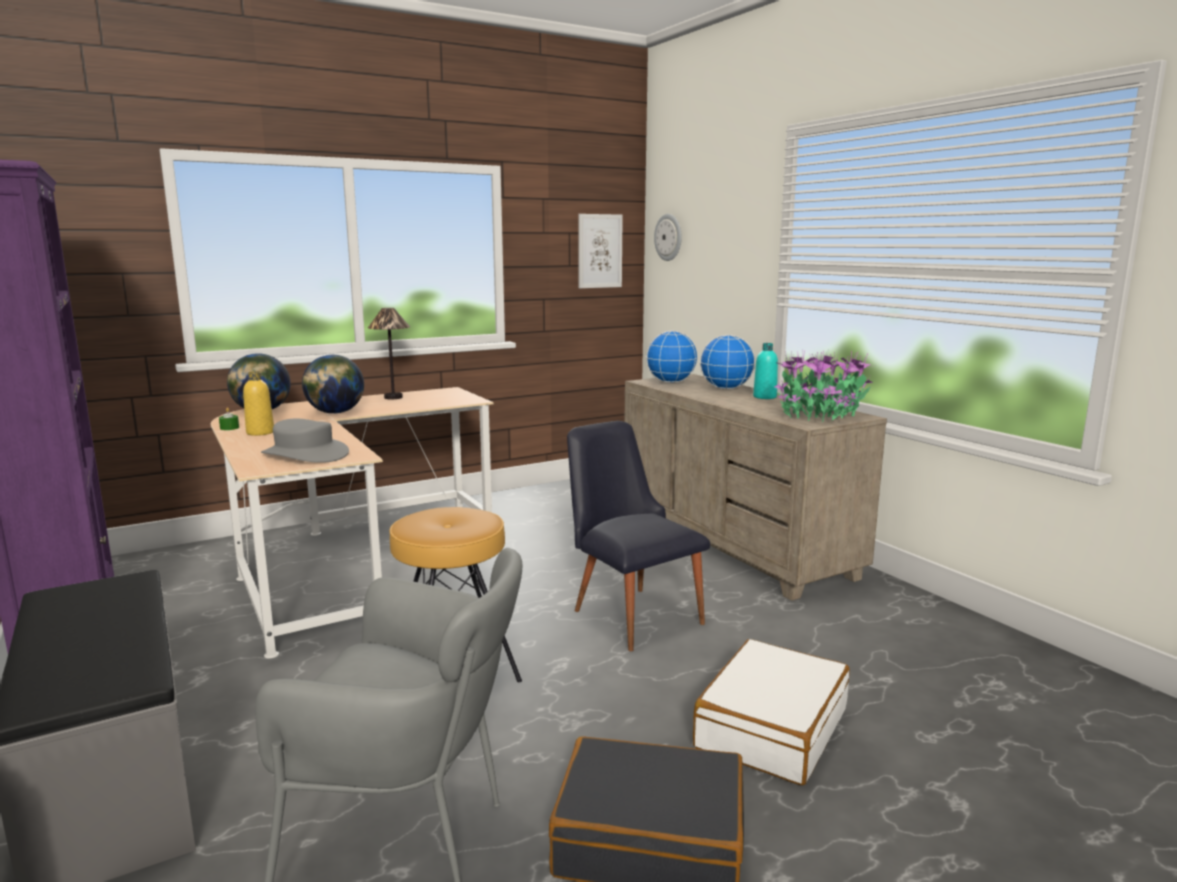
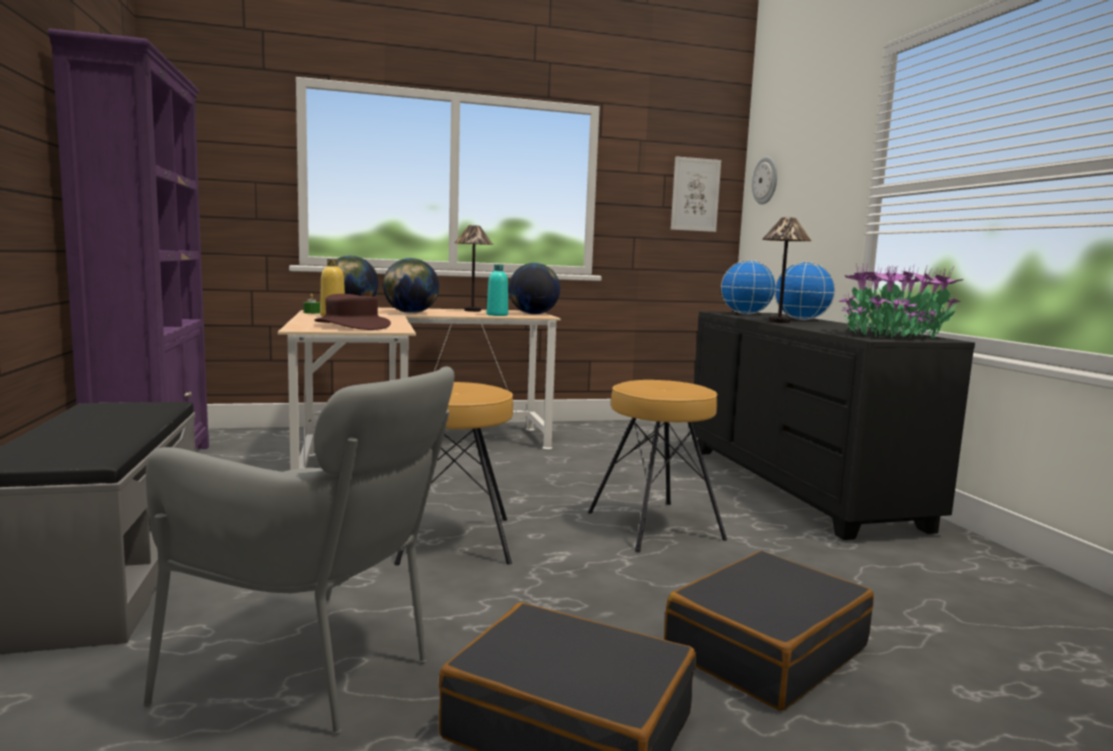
camera: 15 degrees right, 5 degrees down
(305, 454) = (352, 326): grey hat -> brown hat
(460, 397) = (533, 314): none -> globe
(630, 612) = (655, 525): black chair -> brown stool
(711, 398) = (779, 322): none -> table lamp
(733, 544) = (796, 486): beige dresser -> black dresser
(764, 397) = (840, 325): turquoise bottle -> turquoise bottle (497, 315)
(770, 728) = (765, 649): white suitcase -> black suitcase

